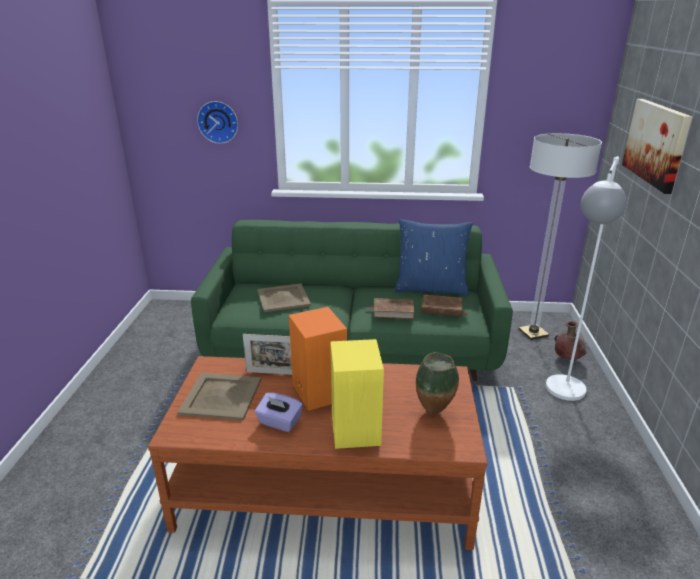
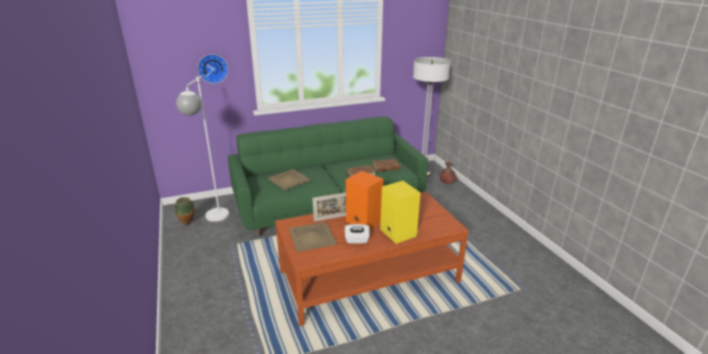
camera: 25 degrees left, 0 degrees up
(279, 422) = (357, 240): purple tissue box -> white tissue box
(431, 288) = (370, 157): blue pillow -> none
(434, 412) = (429, 215): vase -> vase (188, 224)
(563, 396) = (456, 202): white floor lamp -> white floor lamp (214, 220)
(656, 143) = (482, 59): picture -> none

